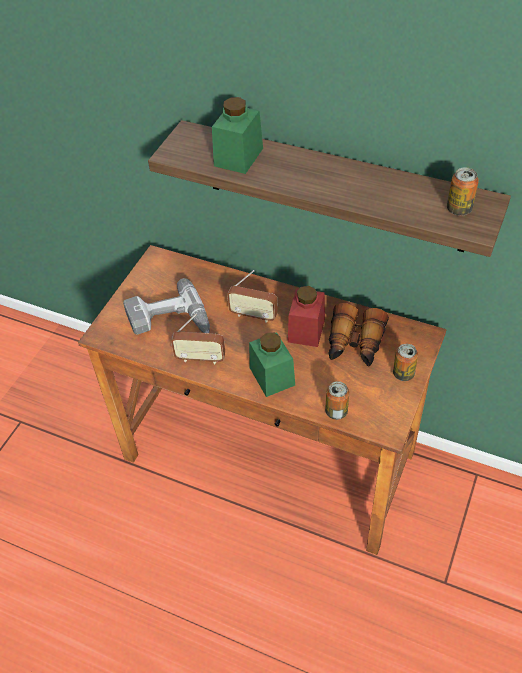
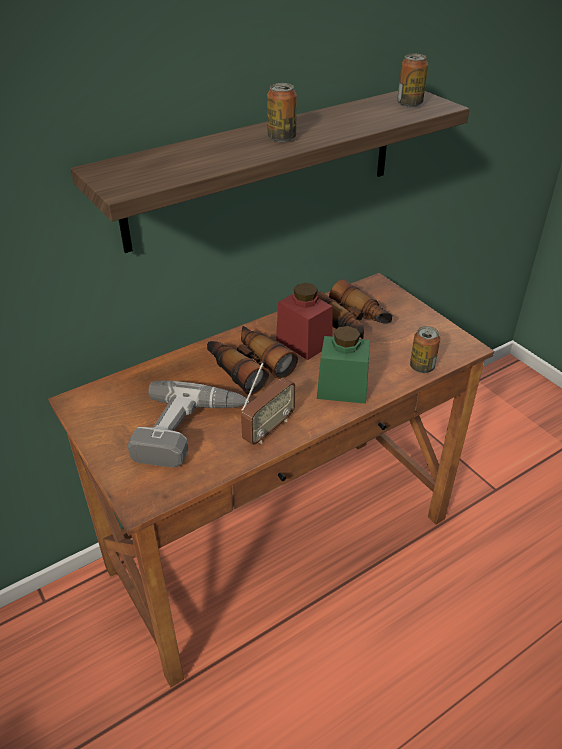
camera: 60 degrees left, 10 degrees down
(238, 157) = (193, 158): green jar -> none
(253, 315) = (248, 366): radio -> binoculars
(403, 374) = (409, 313): can -> can (281, 138)

